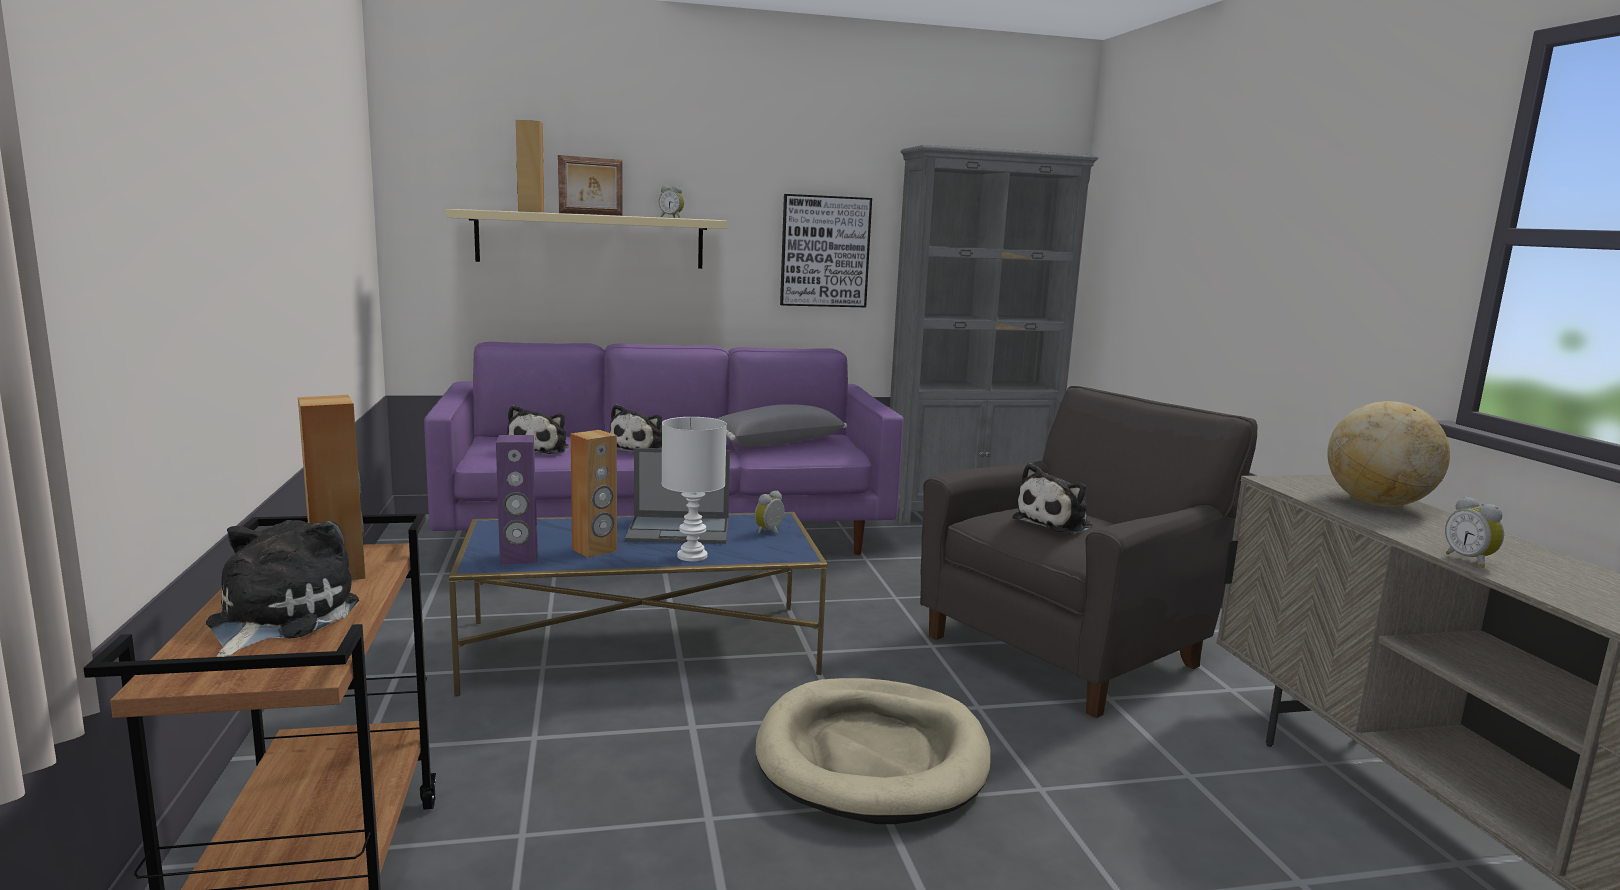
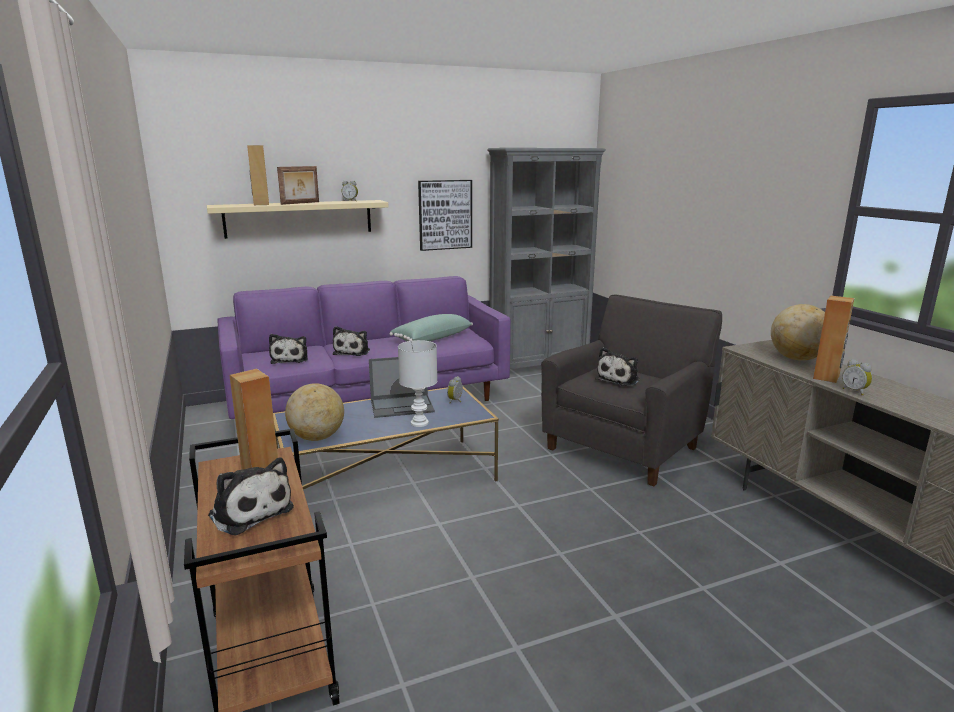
camera: 10 degrees left, 5 degrees up
(277, 618) = (249, 511): plush toy -> plush toy turned 135 degrees clockwise
(519, 558) = (317, 437): purple speaker -> globe
(595, 550) = (360, 426): brown speaker -> brown speaker (826, 377)
(775, 442) = (431, 338): grey pillow -> green pillow
(872, 756) = (545, 527): beige dog bed -> none

